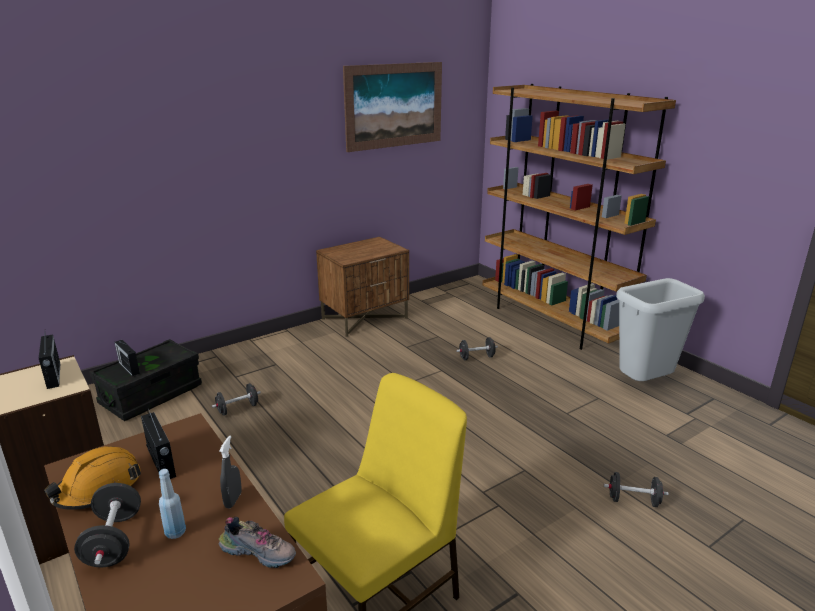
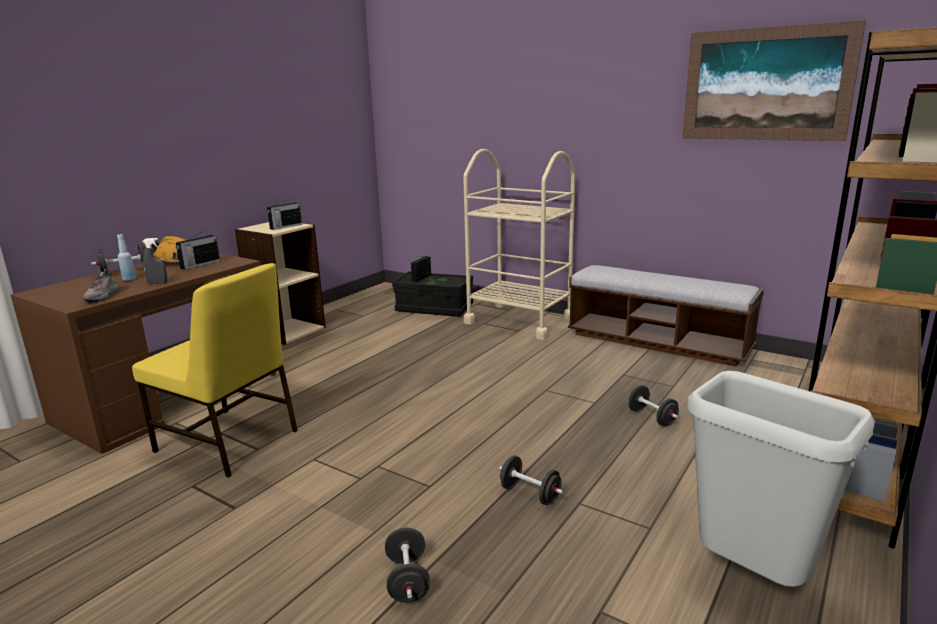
camera: 70 degrees right, 5 degrees down
(238, 409) = (438, 336): black dumbbell -> black dumbbell (530, 494)
(253, 358) = (519, 321): none -> beige cart
(365, 318) = (657, 342): brown nightstand -> bench

